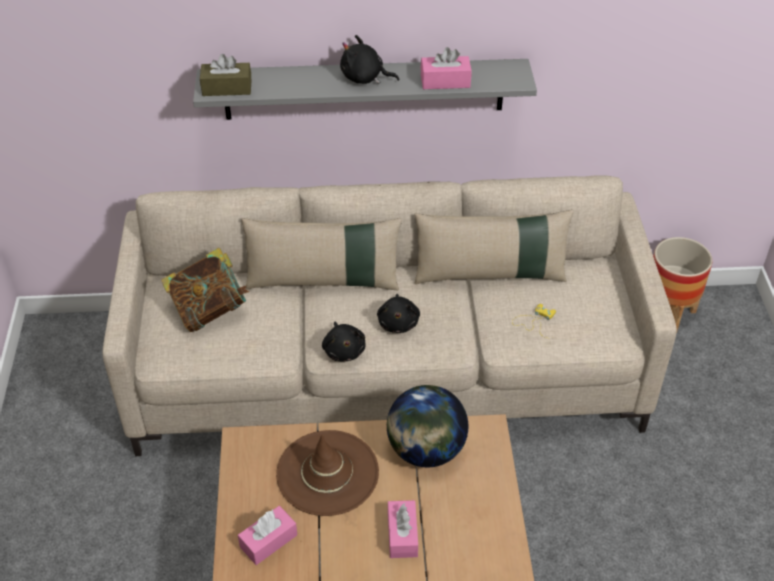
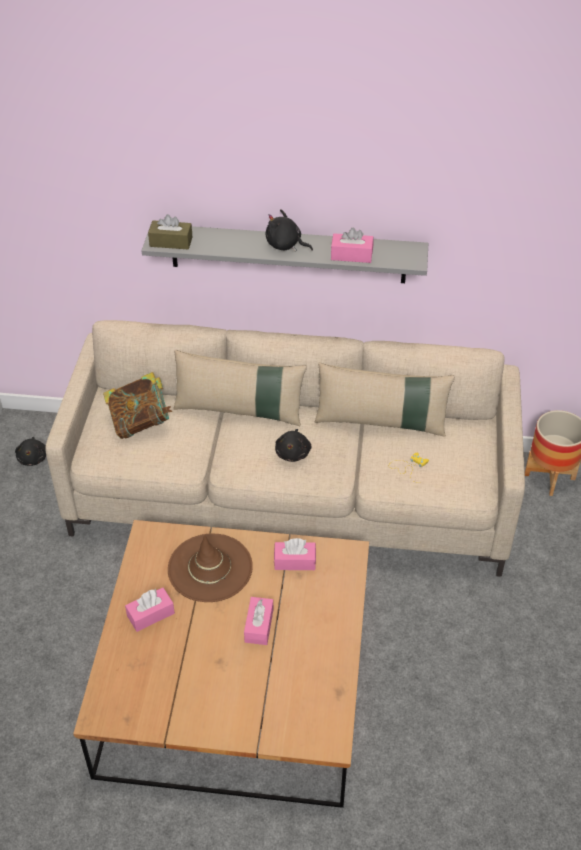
camera: 10 degrees right, 0 degrees up
(344, 350) = (243, 470): black plush toy -> black plush toy (33, 458)
(426, 450) = (295, 561): globe -> pink tissue box

